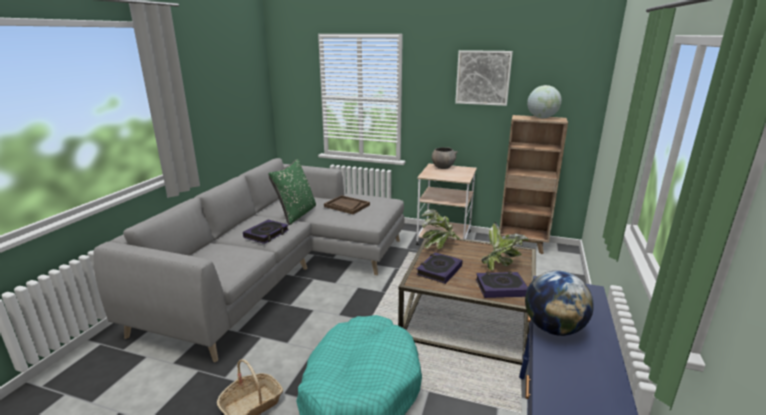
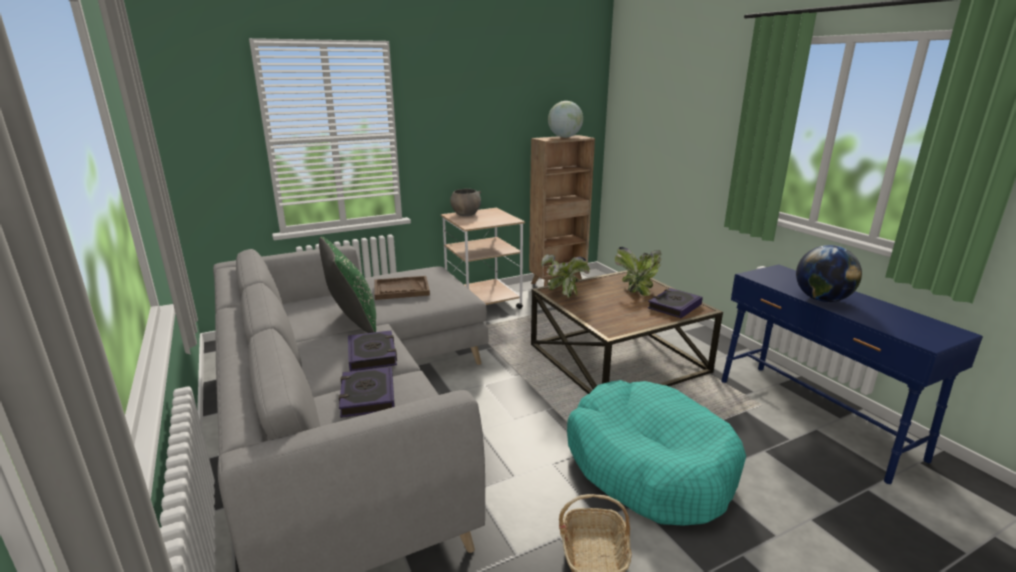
camera: 45 degrees left, 0 degrees up
(439, 270) = (608, 314): book -> book (367, 396)
(483, 77) = (493, 97): picture -> none

